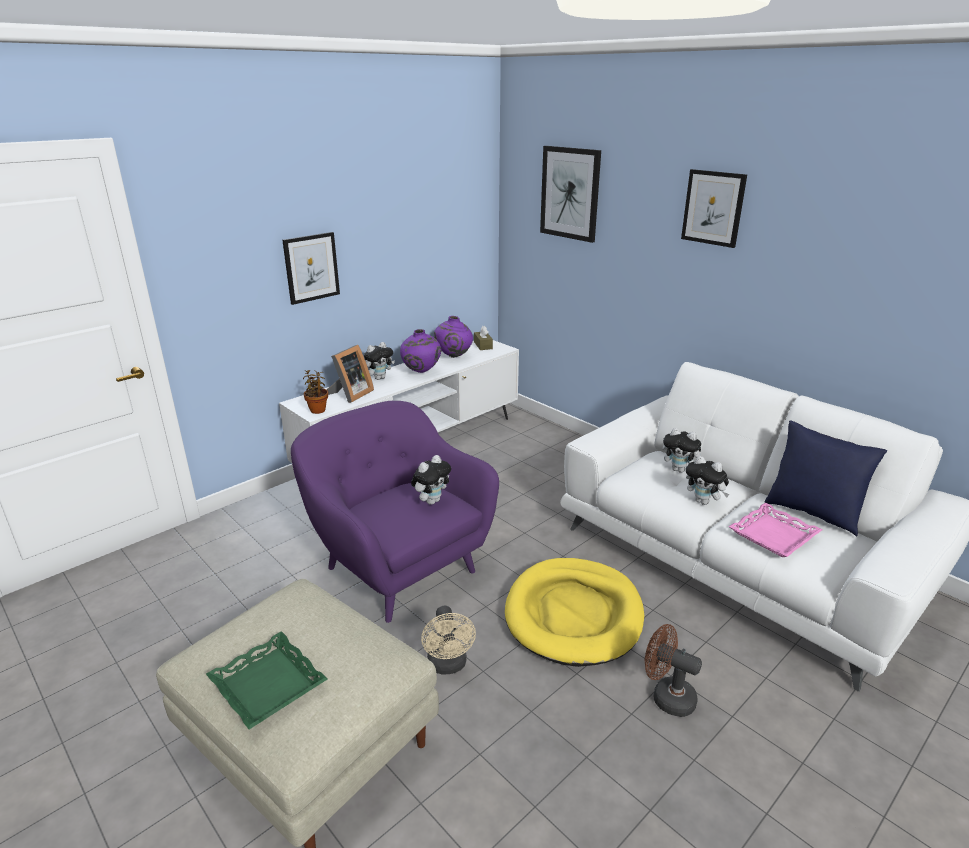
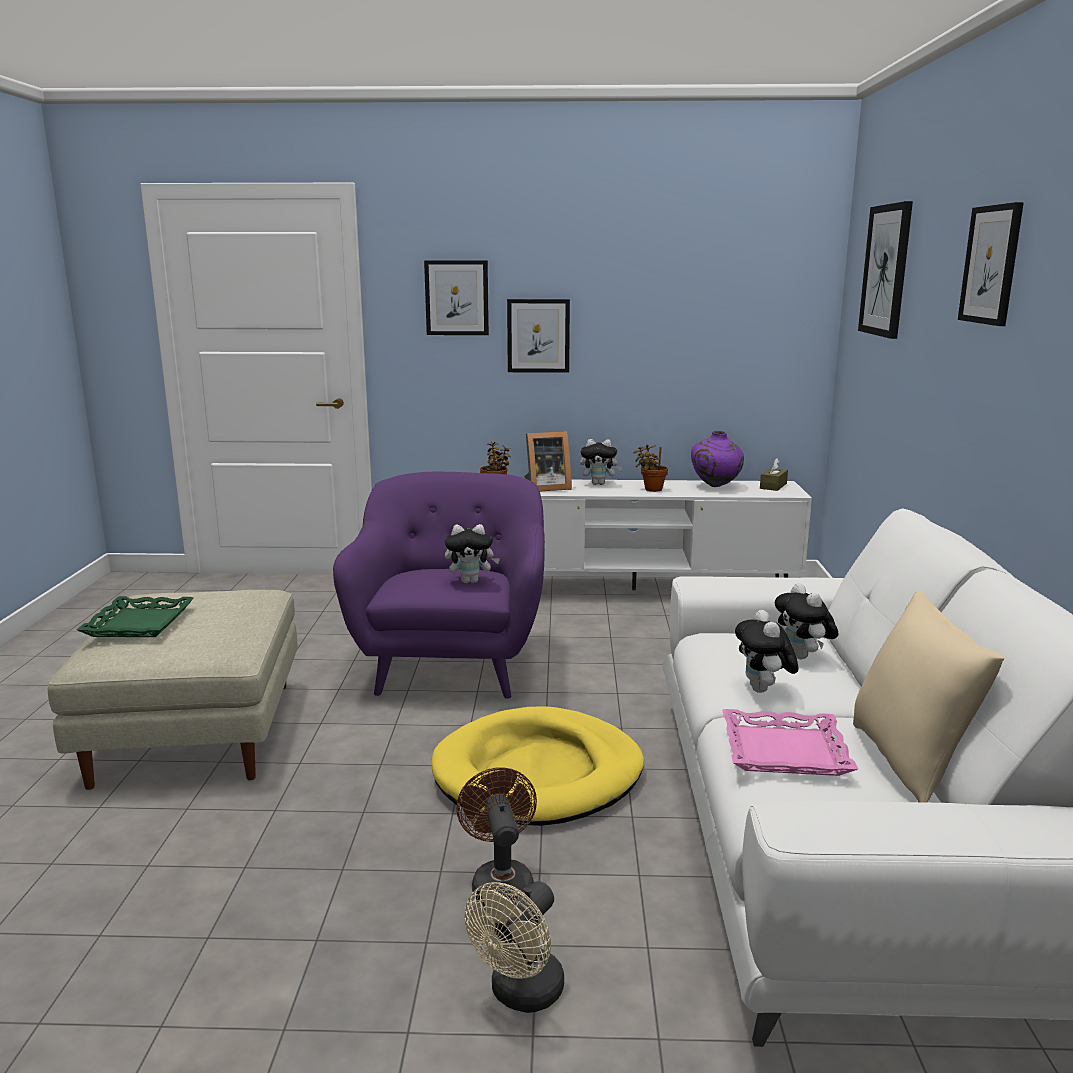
camera: 45 degrees right, 10 degrees down
(238, 245) = (457, 298): none -> picture
(421, 372) = (651, 489): purple vase -> potted plant
(448, 665) = (362, 745): beige fan -> beige fan (520, 994)
(812, 513) = (909, 763): blue pillow -> beige pillow

